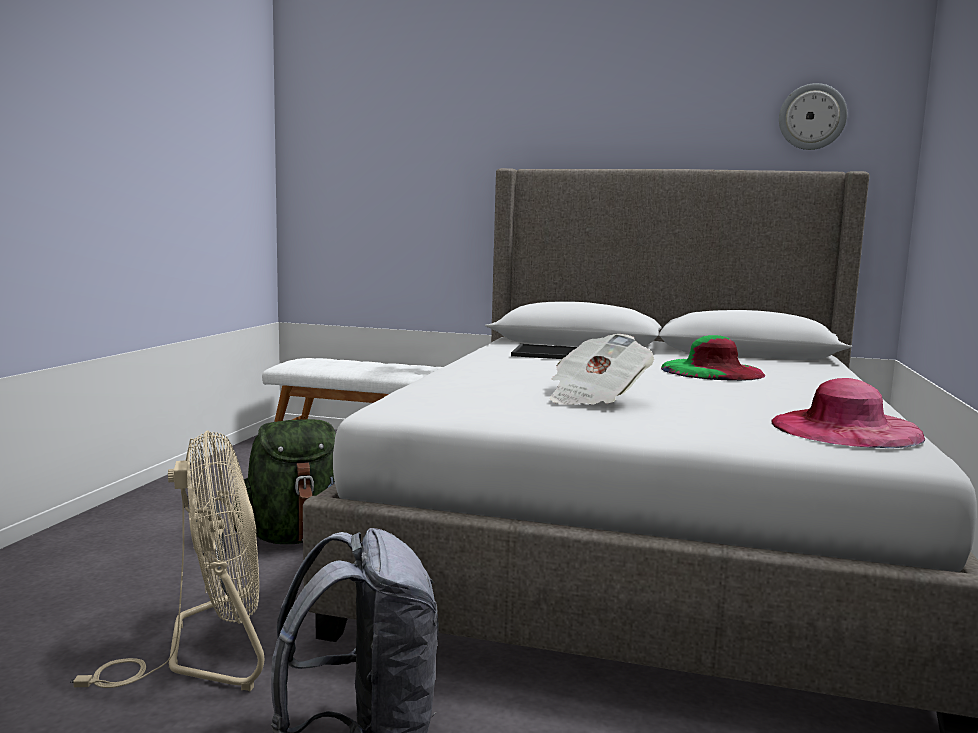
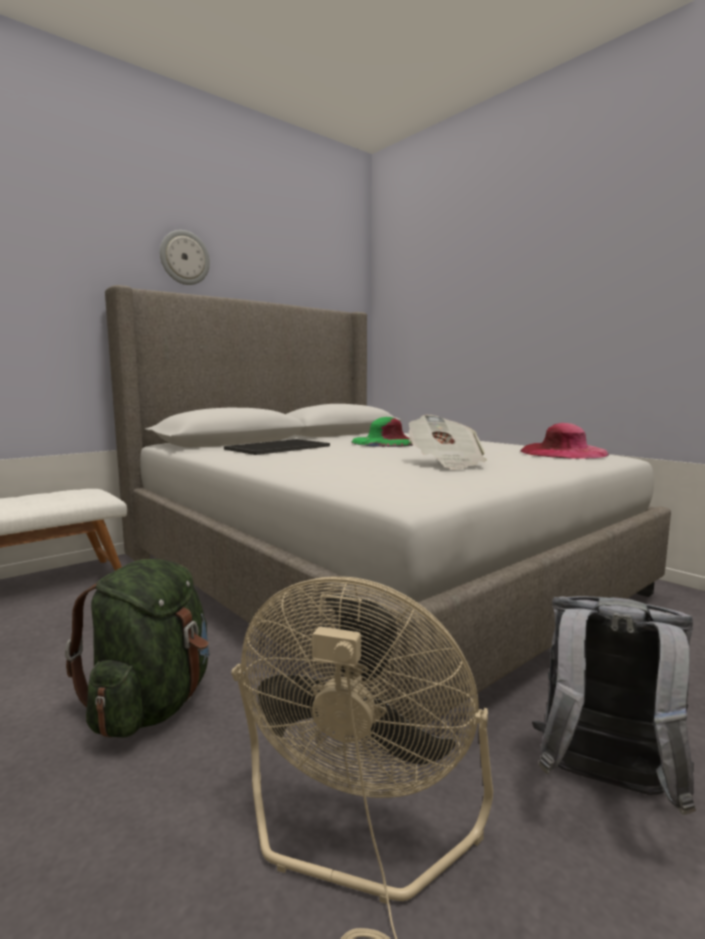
camera: 55 degrees left, 0 degrees up
(812, 117) = (322, 274): wall clock -> wall clock (184, 258)

